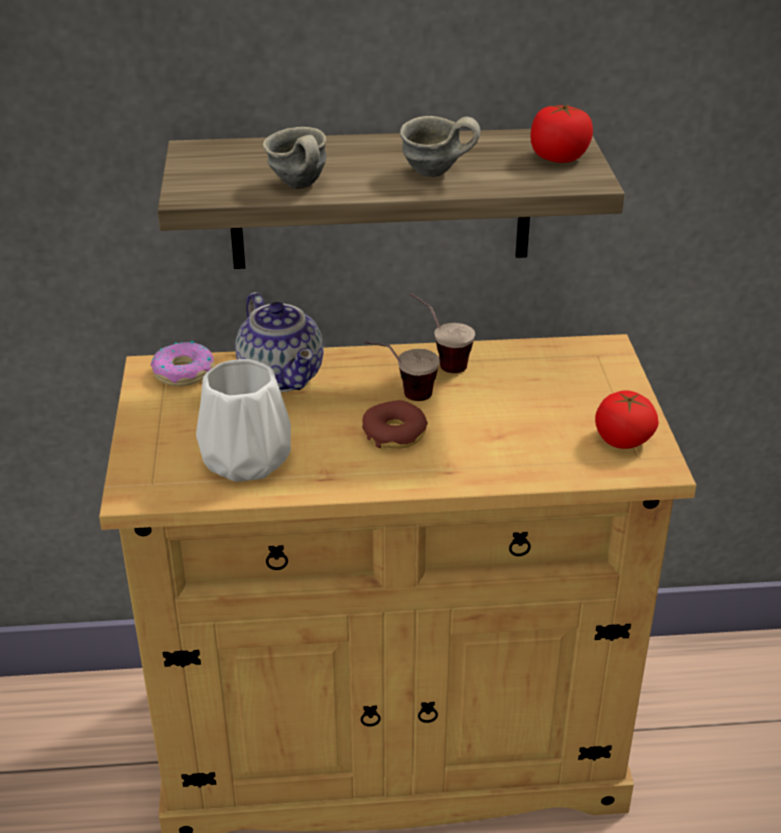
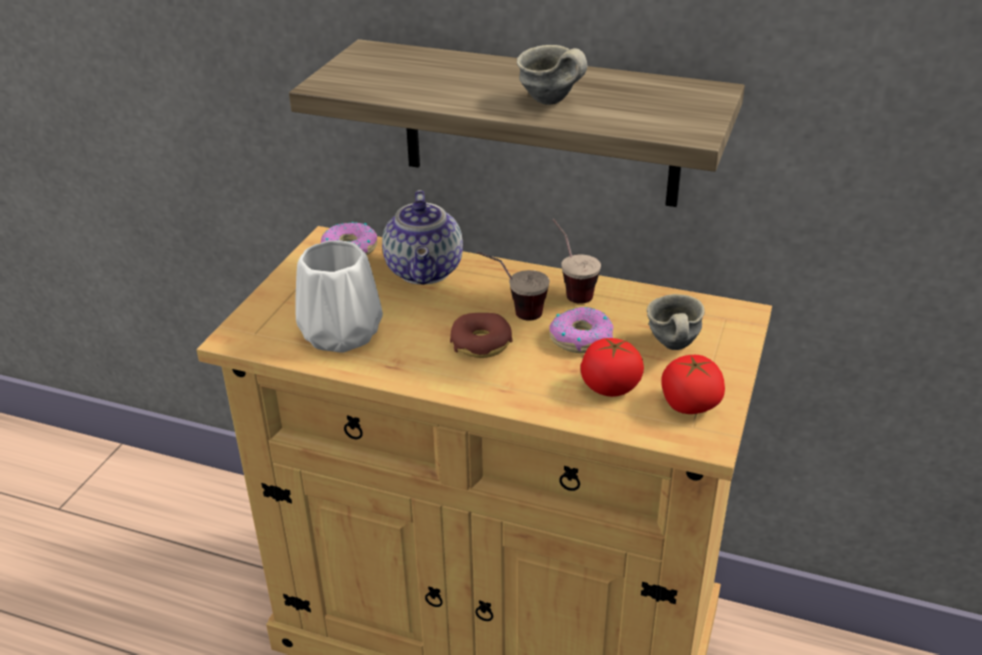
camera: 25 degrees right, 0 degrees up
(297, 187) = (418, 93): grey mug -> grey mug (670, 347)
(484, 405) = (581, 338): none -> donut
(558, 157) = (683, 107): tomato -> tomato (610, 387)

